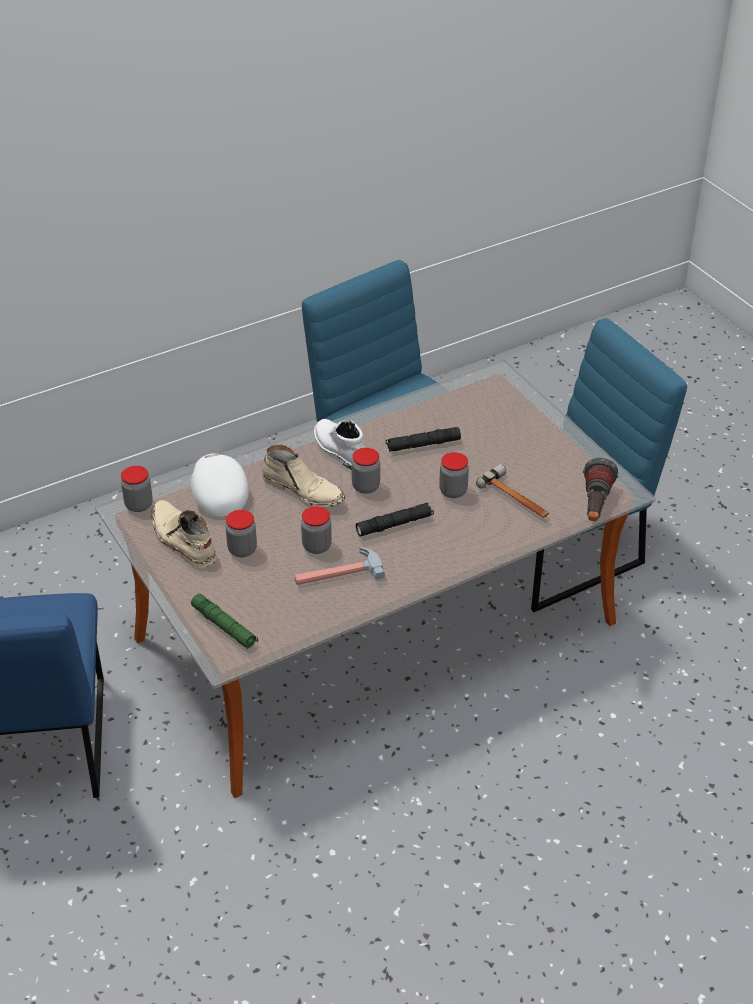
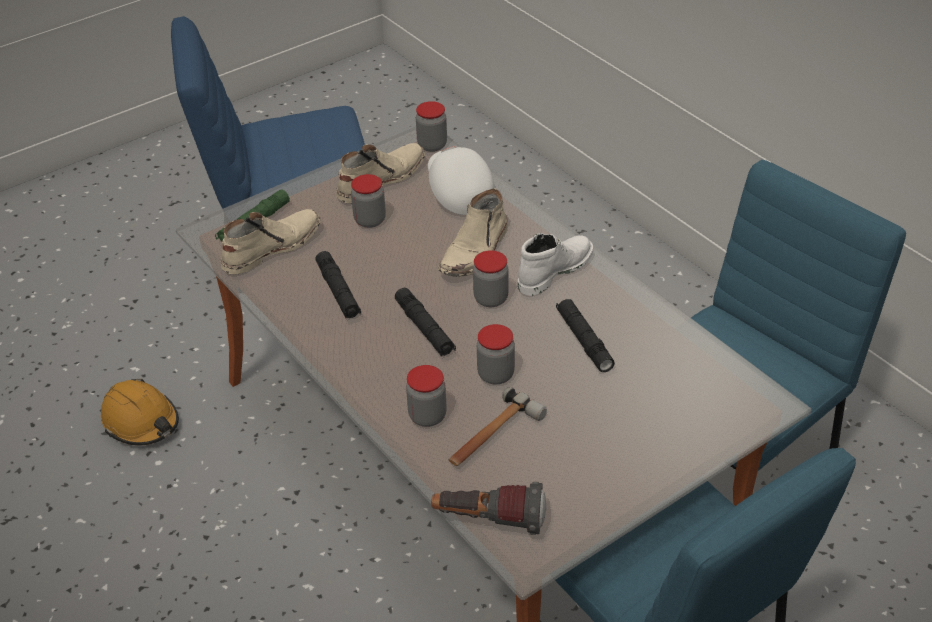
camera: 85 degrees right, 0 degrees up
(218, 494) = (458, 192): white cap -> white cap turned 90 degrees counterclockwise
(265, 615) = (271, 248): none -> beige boot
(274, 869) = (141, 422): none -> orange hard hat
(317, 546) = (380, 271): jar -> jar (427, 416)
(337, 572) = (338, 291): hammer -> black flashlight

